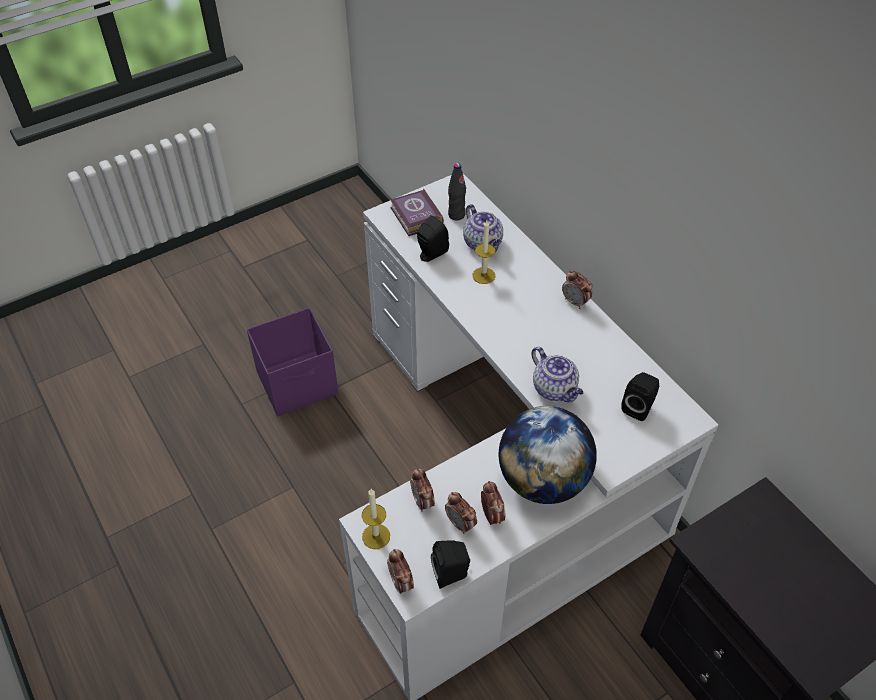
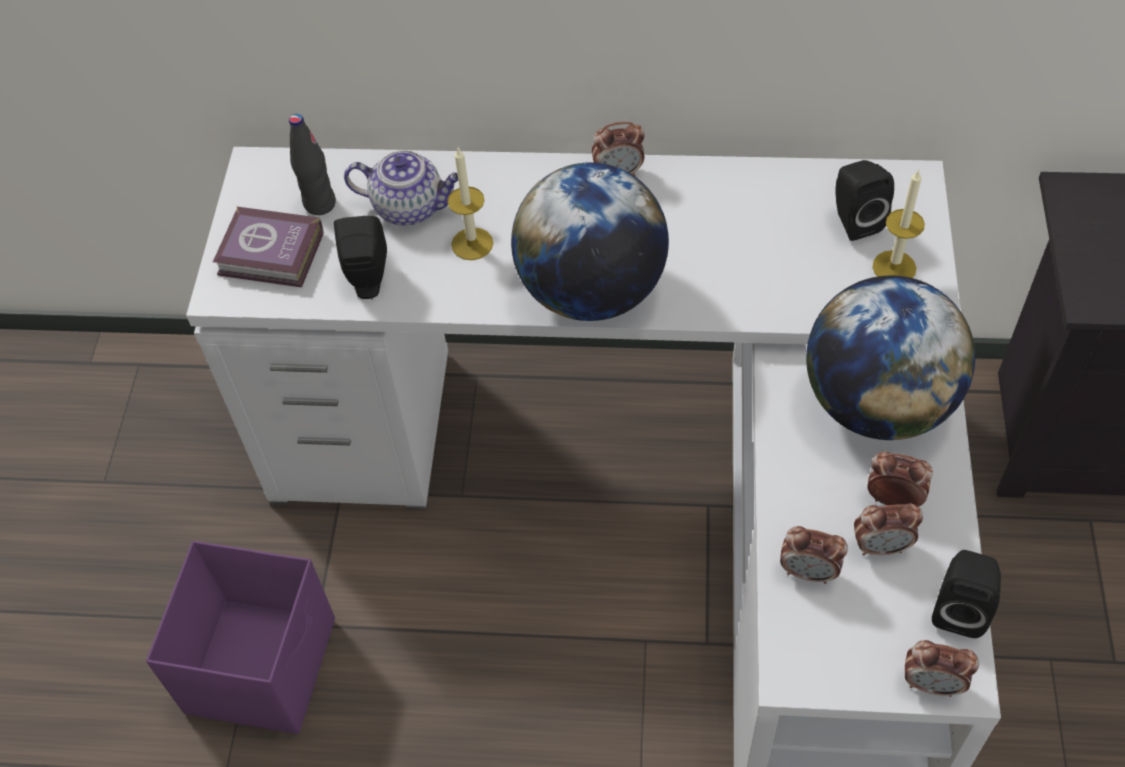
camera: 50 degrees left, 5 degrees up
(376, 536) = (828, 671): candle -> candle (894, 267)
(497, 331) = (592, 291): none -> globe
(555, 389) = (752, 289): teapot -> none

